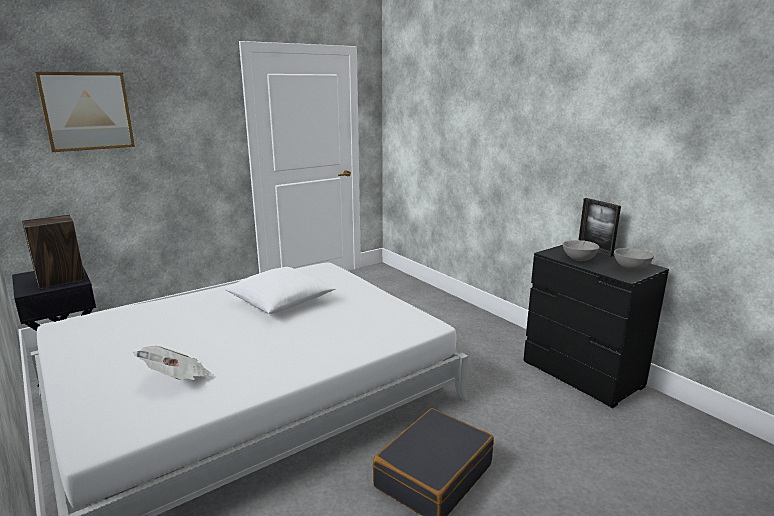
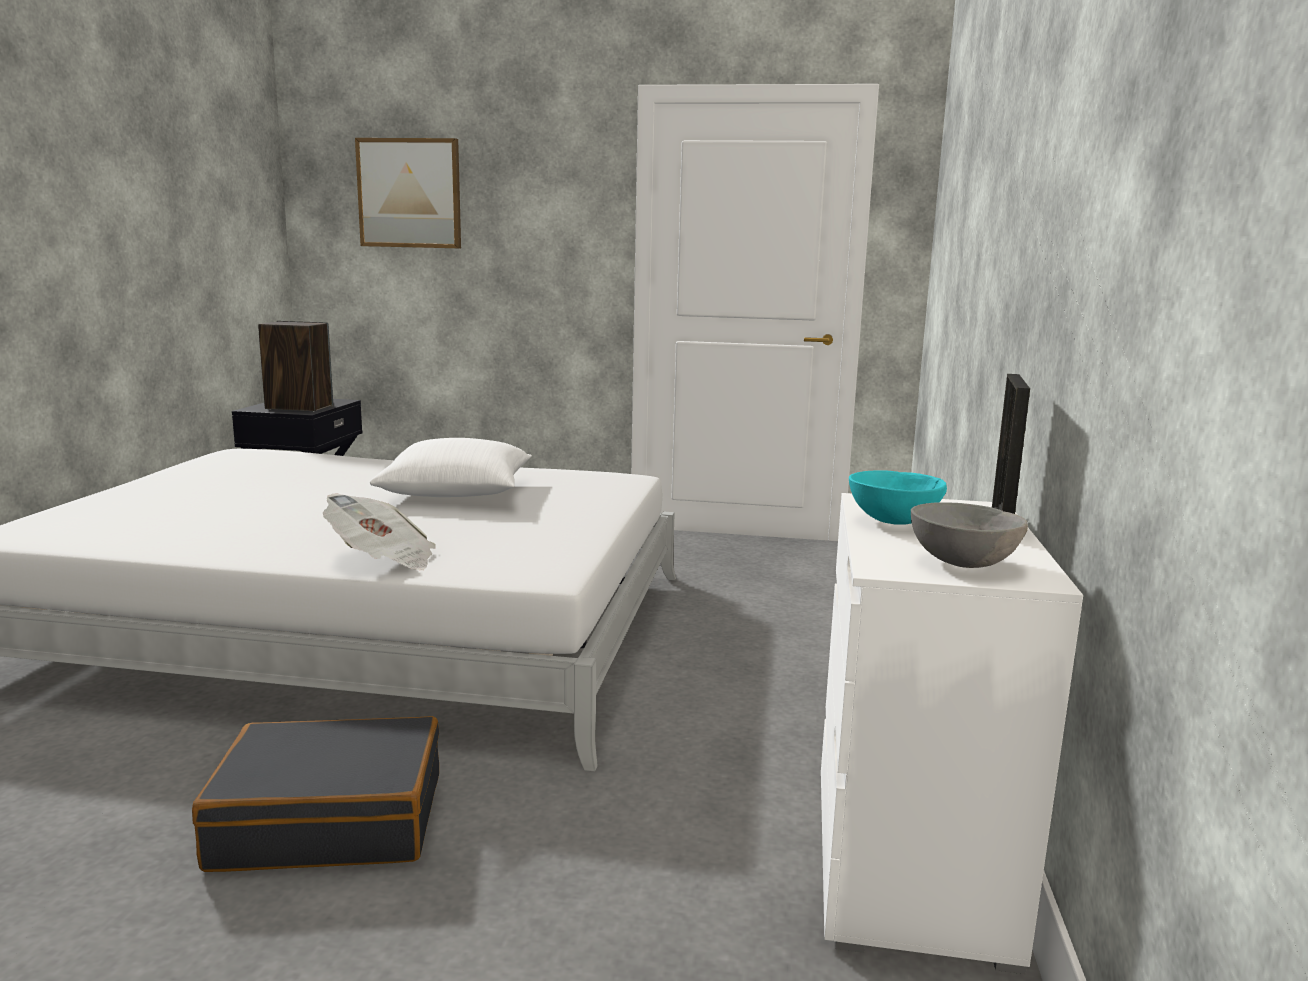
camera: 45 degrees right, 5 degrees down
(178, 379) = (173, 517): newspaper -> newspaper (383, 559)
(578, 260) = (892, 521): grey bowl -> turquoise bowl
(582, 375) = (908, 862): black dresser -> white dresser

